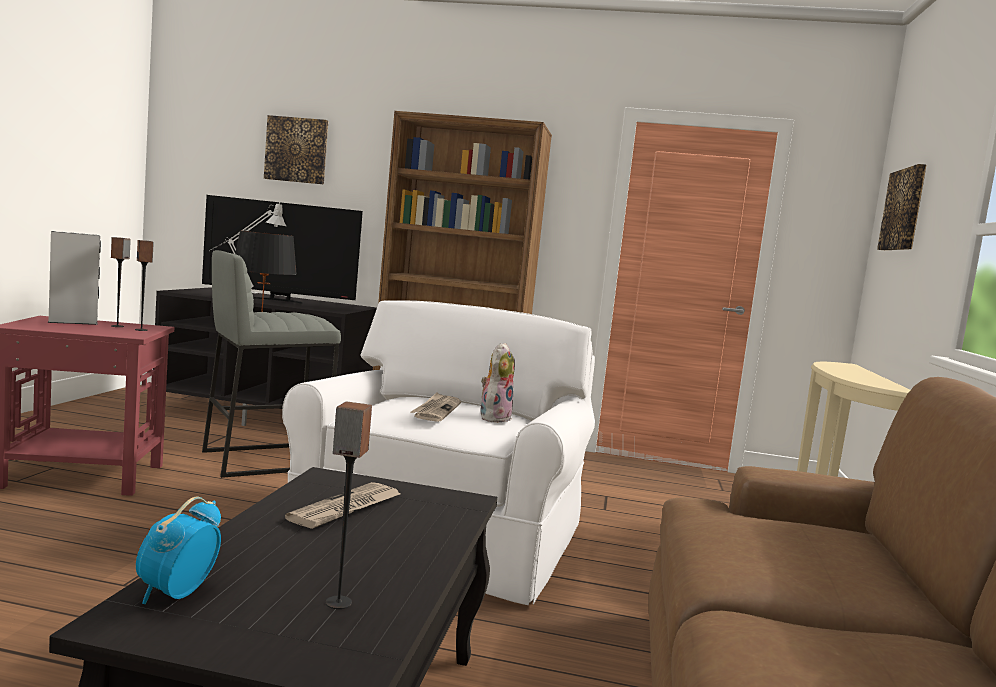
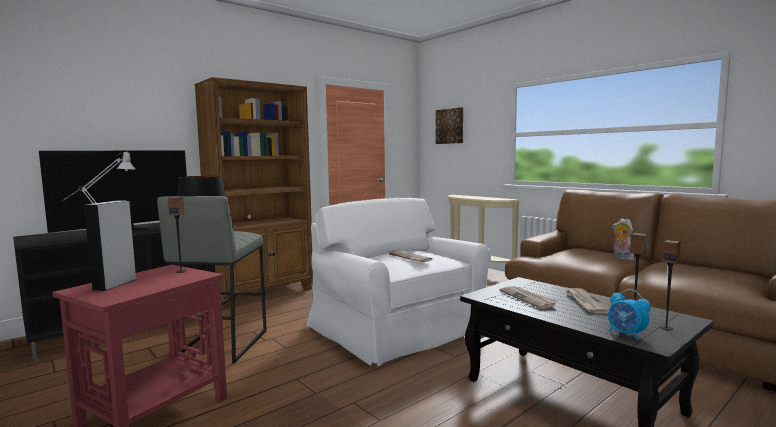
camera: 50 degrees left, 0 degrees up
(117, 326) = (154, 275): speaker -> speaker (666, 328)
(297, 150) = (88, 104): picture -> none
(377, 555) = (586, 302): none -> newspaper
(494, 418) = (424, 253): plush toy -> plush toy (621, 258)

